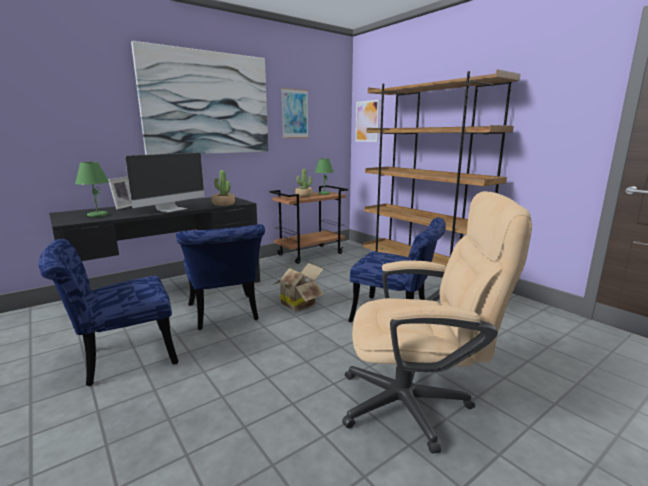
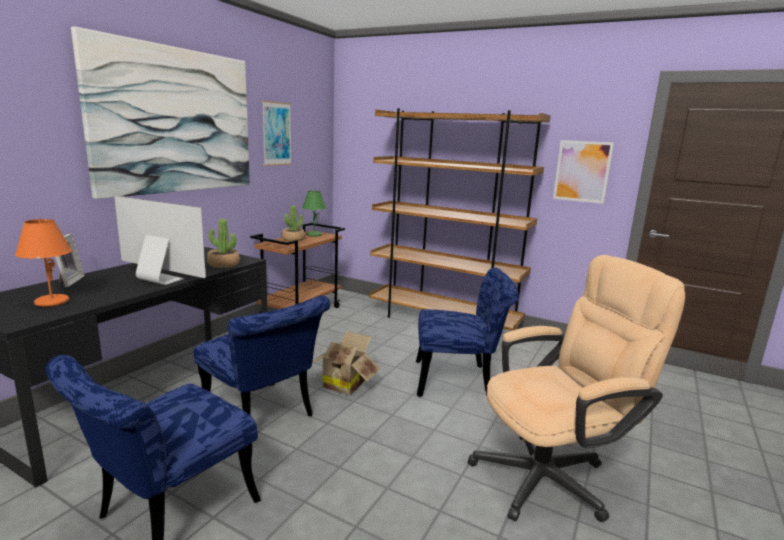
camera: 25 degrees left, 0 degrees up
(97, 215) = (51, 302): green table lamp -> orange table lamp
(171, 209) = (160, 279): monitor -> monitor turned 75 degrees counterclockwise
(367, 121) = (358, 144): picture -> picture (582, 171)

